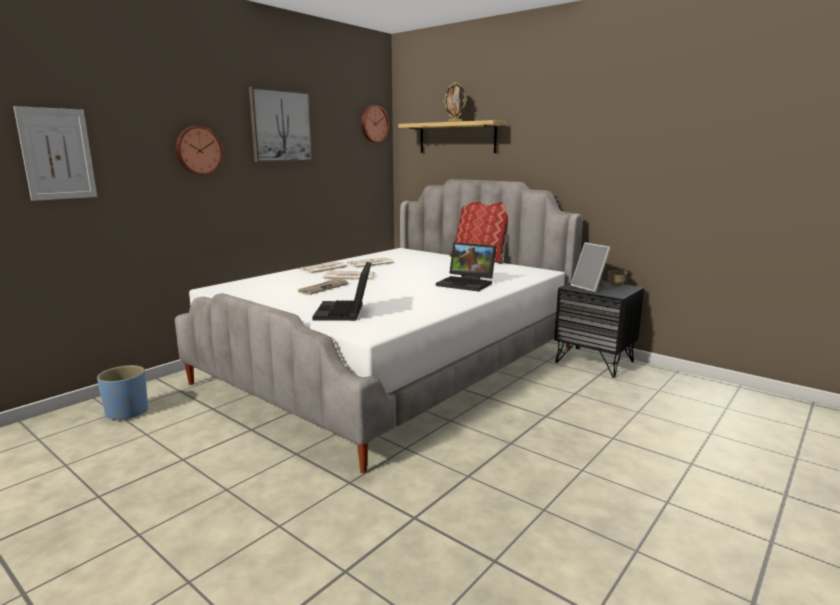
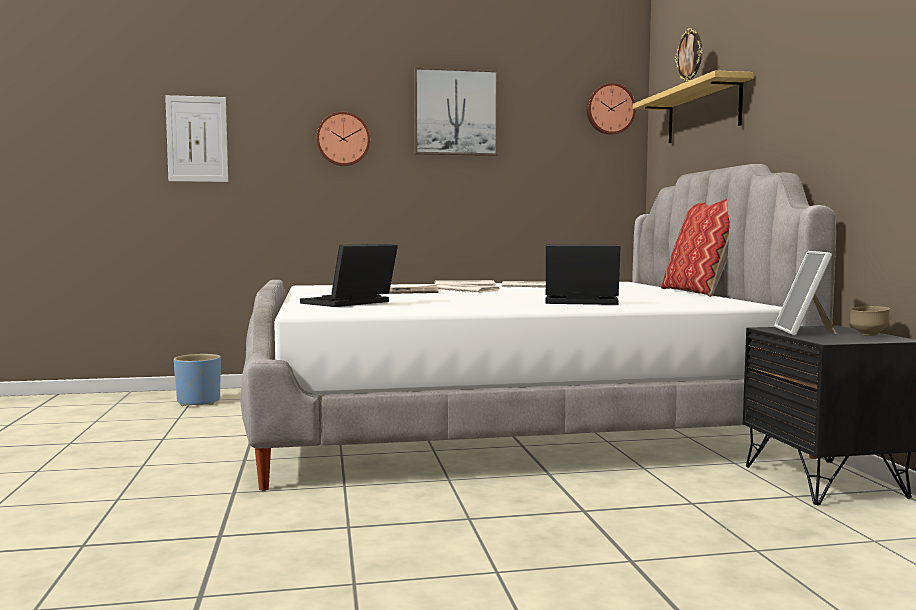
camera: 40 degrees right, 10 degrees down
(467, 283) = (579, 302): laptop -> laptop turned 120 degrees clockwise

